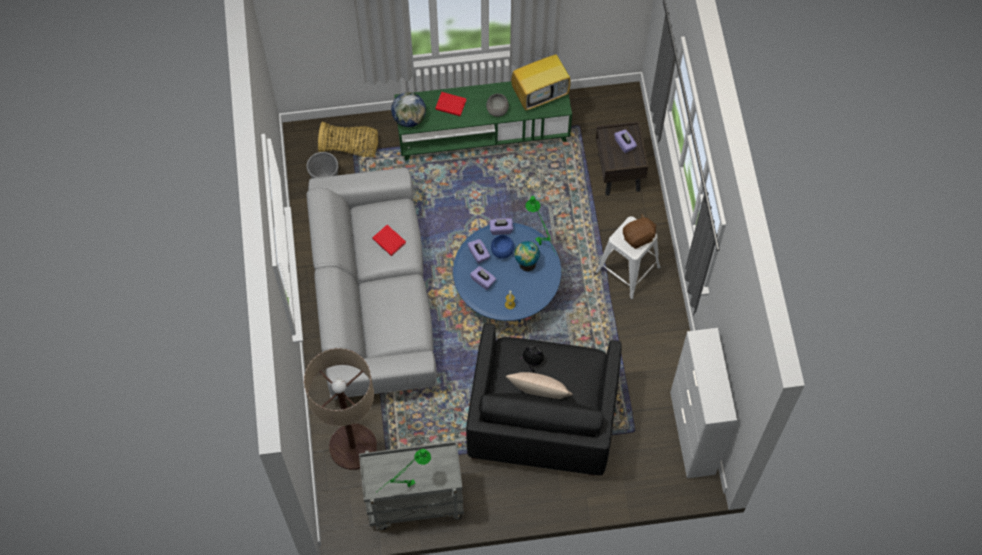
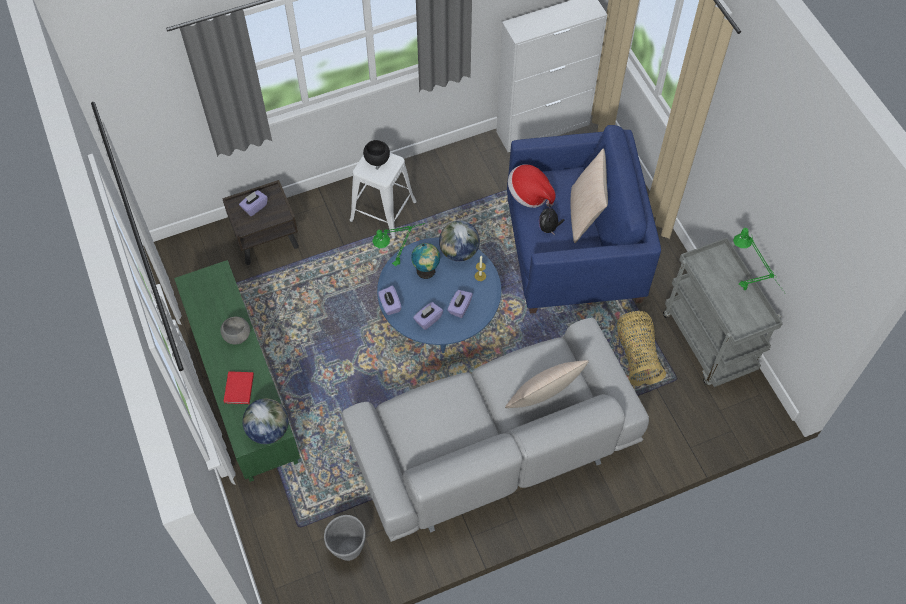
camera: 105 degrees left, 5 degrees down
(350, 147) = (293, 532): basket -> basket (637, 355)
(353, 447) = (673, 418): floor lamp -> none
(375, 316) = (543, 399): none -> beige pillow
(389, 240) = (442, 409): red book -> none
(501, 251) = (417, 298): blue bowl -> none
(538, 294) = (459, 252): none -> globe
(540, 93) = (204, 296): television -> none
(542, 417) = (573, 251): black armchair -> blue armchair
(572, 355) = (529, 194): none -> hat
(638, 237) = (377, 160): brown plush toy -> black bowl

